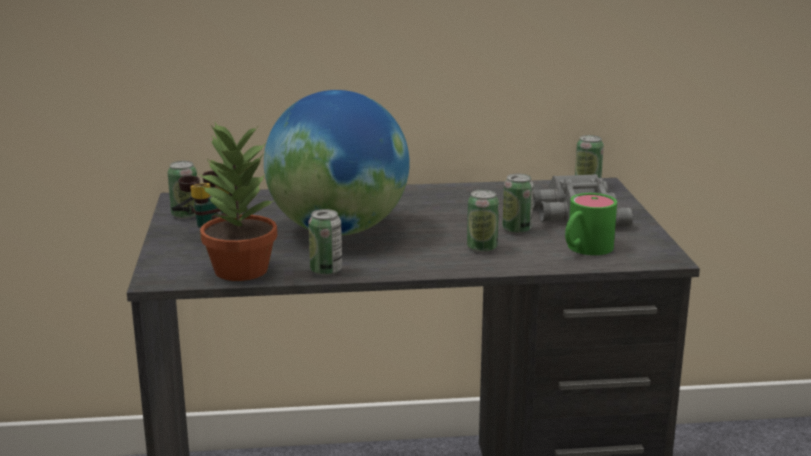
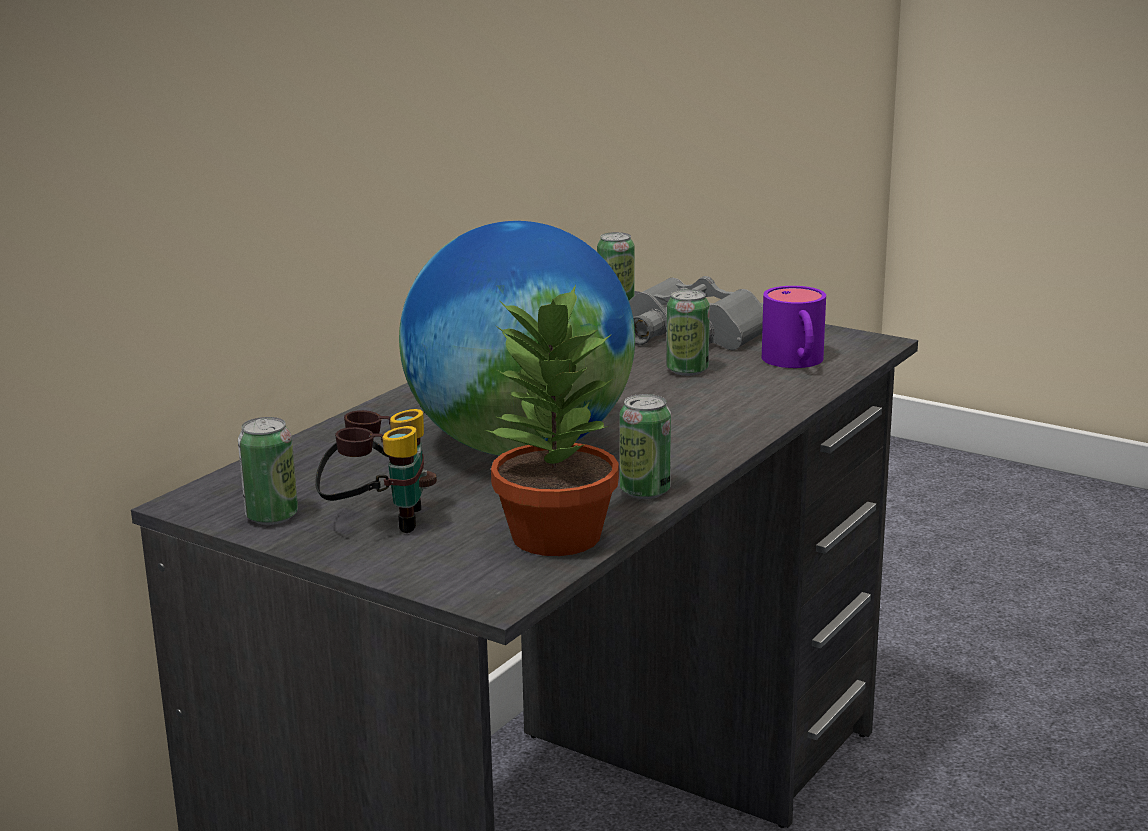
camera: 50 degrees left, 0 degrees up
(482, 248) = (712, 400): can -> none
(584, 249) = (796, 362): green mug -> purple mug

